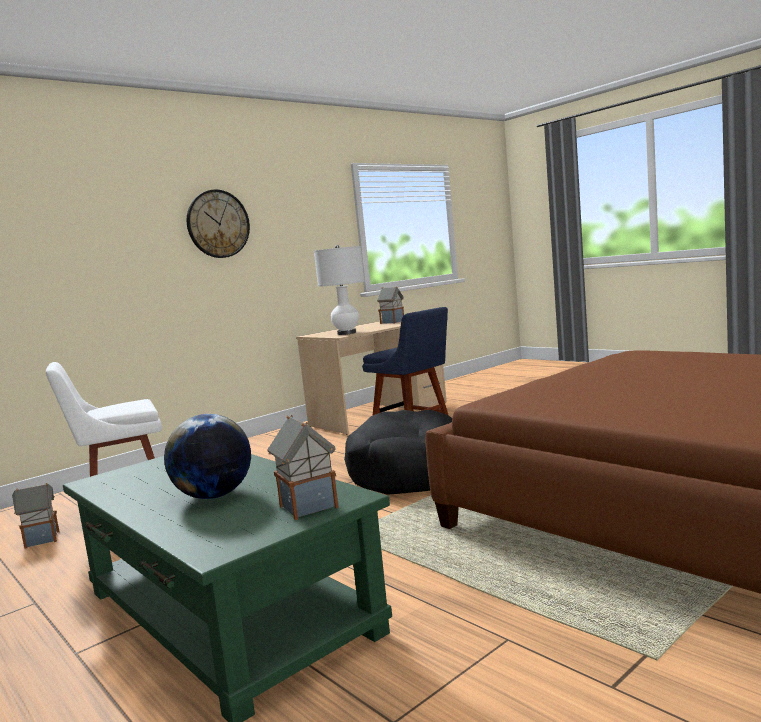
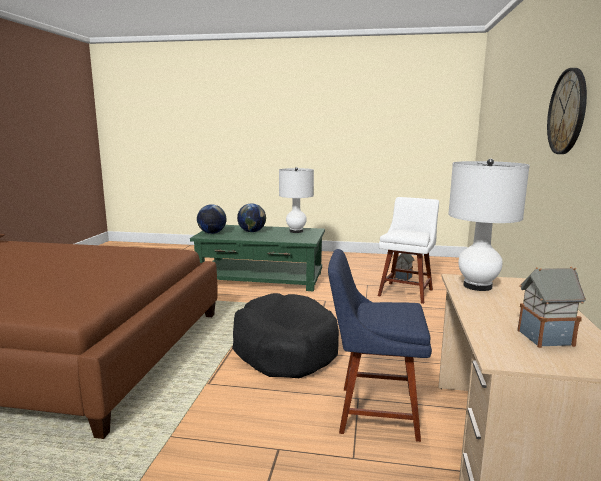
camera: 140 degrees right, 5 degrees up
(138, 481) = (296, 231): none -> white table lamp
(307, 506) = (212, 233): toy house -> globe

